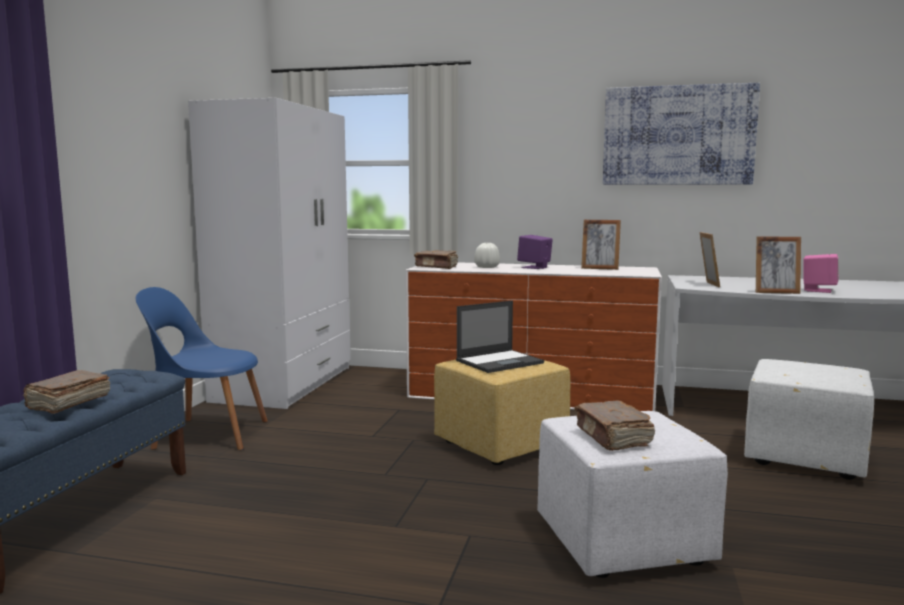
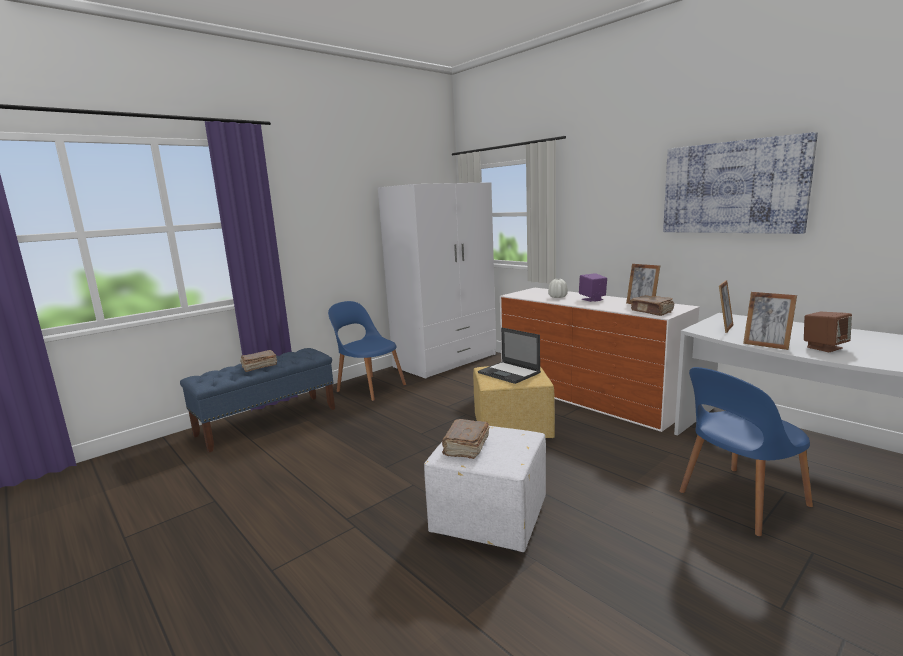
camera: 35 degrees right, 5 degrees up
(436, 267) = (524, 294): brown book -> brown book (652, 312)
(500, 361) = (509, 373): laptop -> laptop turned 45 degrees clockwise
(803, 458) = (740, 500): white ottoman -> blue chair
(818, 290) = (824, 347): pink speaker -> brown speaker

